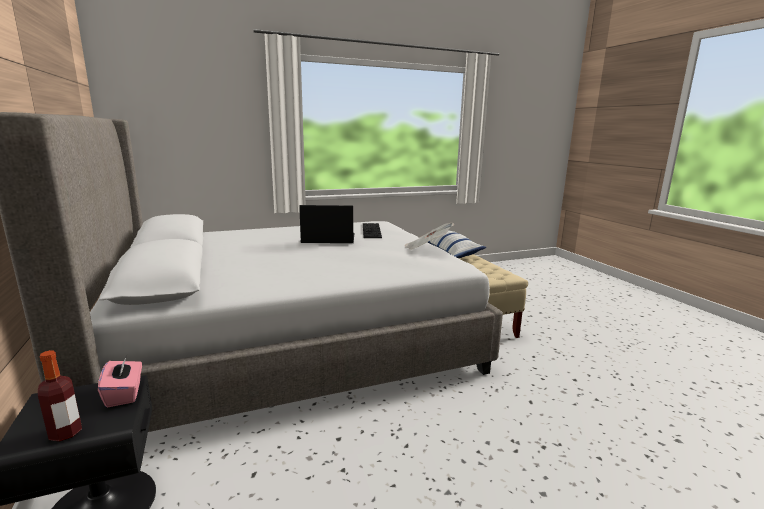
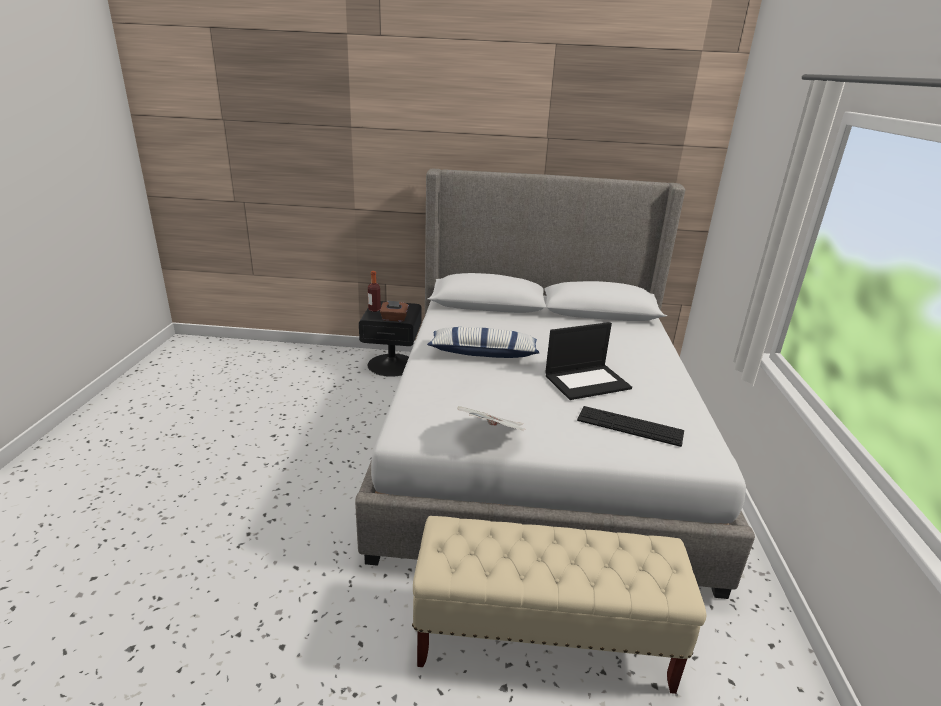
camera: 115 degrees right, 10 degrees up
(125, 394) = (394, 319): pink tissue box -> brown tissue box
(327, 239) = (587, 381): laptop -> laptop turned 45 degrees clockwise
(449, 251) = (618, 562): pillow -> pillow (483, 353)

